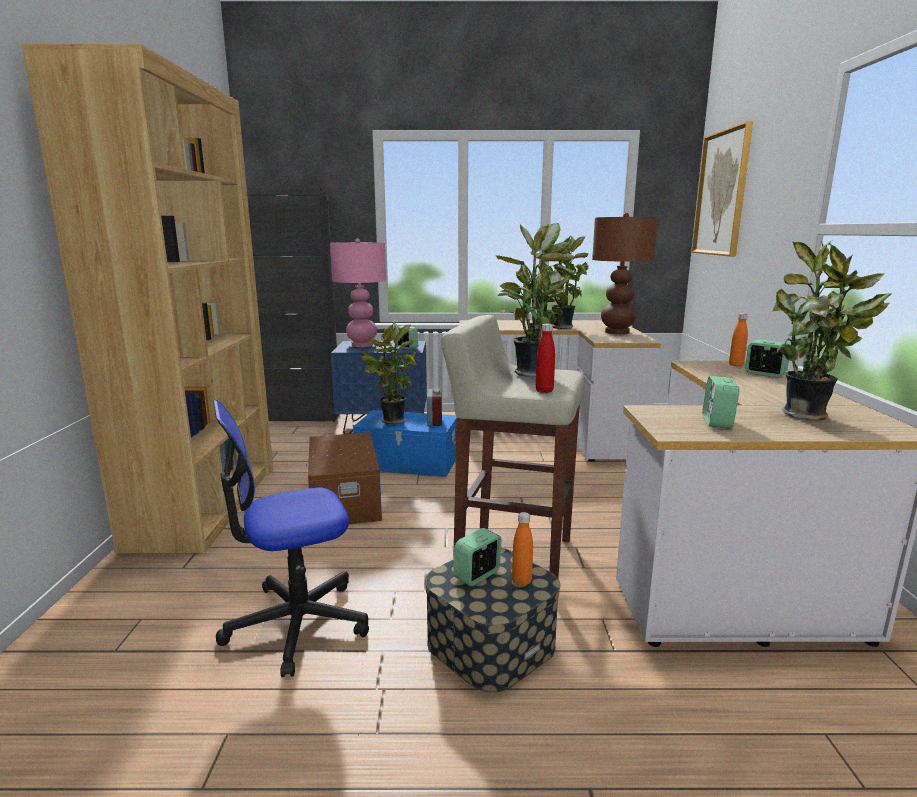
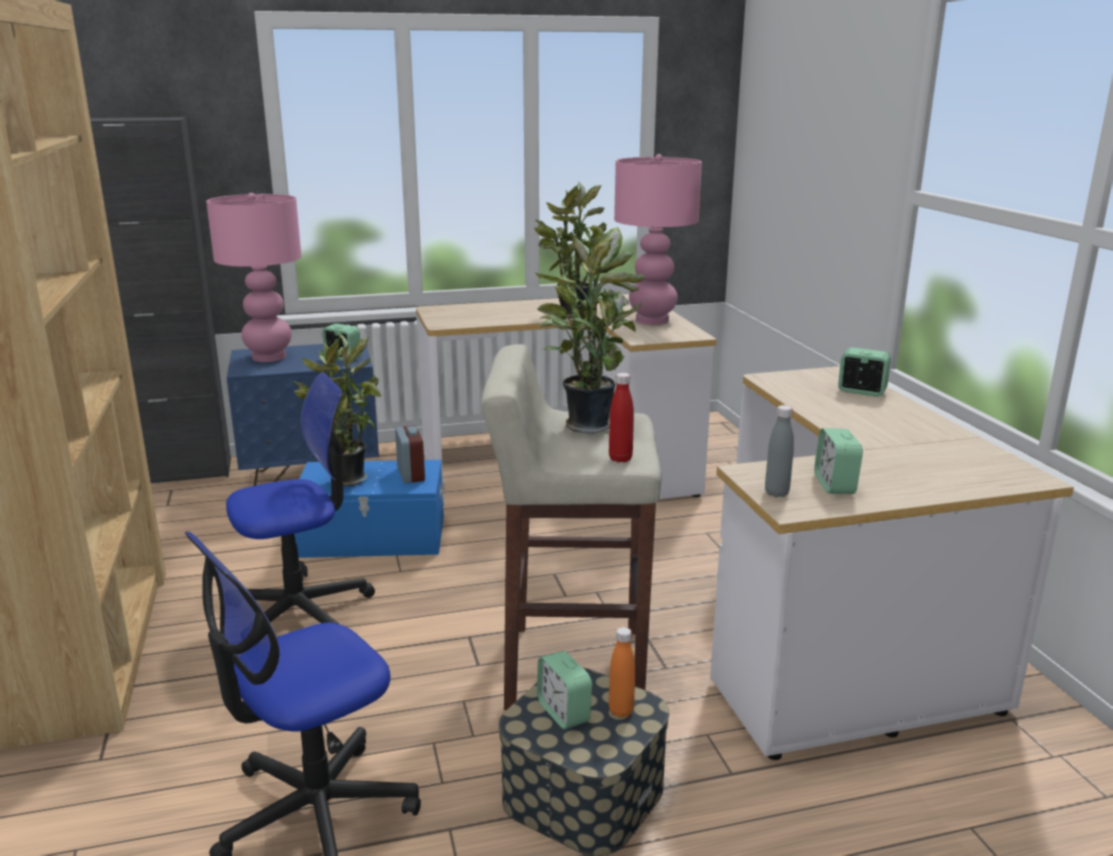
camera: 15 degrees left, 5 degrees up
(343, 500) = (300, 612): brown storage box -> office chair
(477, 575) = (563, 712): alarm clock -> alarm clock turned 60 degrees counterclockwise
(617, 332) = (652, 320): brown table lamp -> pink table lamp
(664, 423) = (776, 493): none -> grey bottle
(722, 193) = (776, 118): picture -> none
(736, 365) = (823, 377): orange bottle -> none
(809, 416) = (930, 463): potted plant -> none

